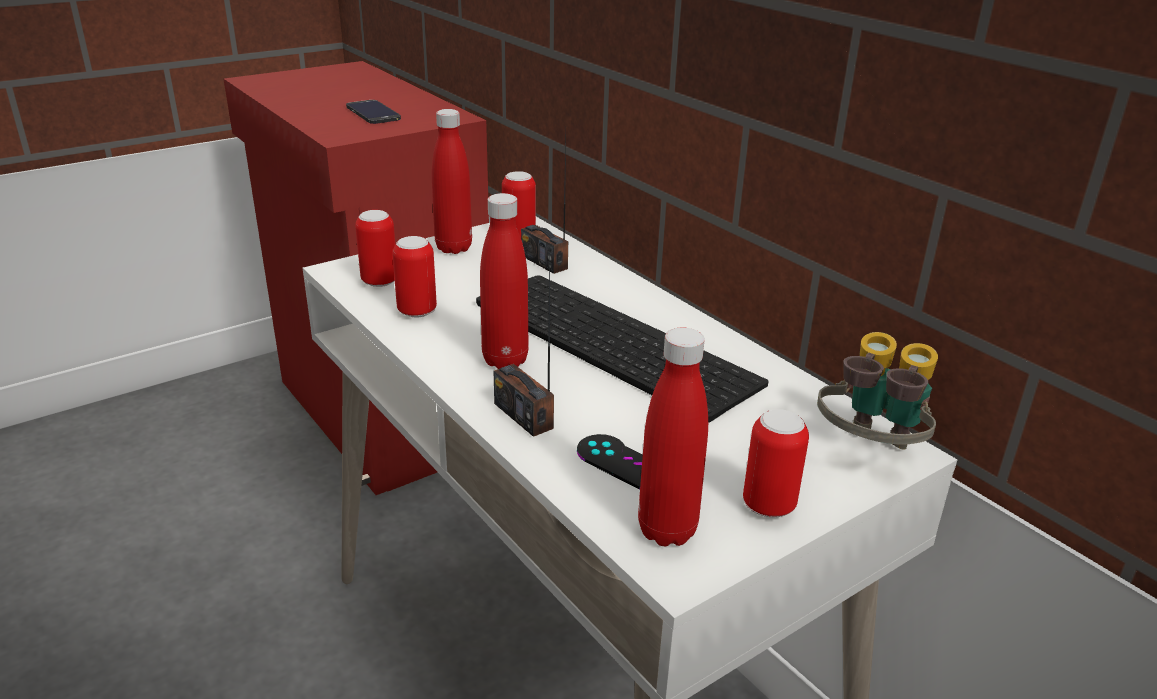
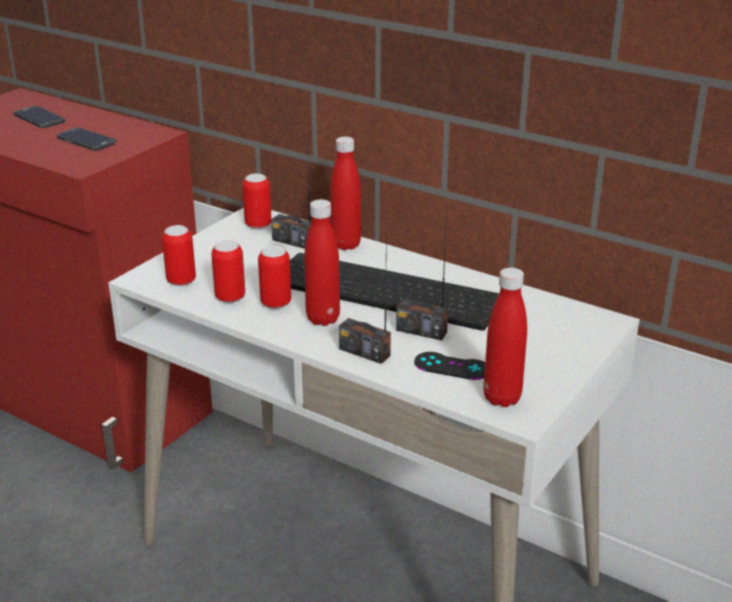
camera: 20 degrees left, 0 degrees up
(350, 87) = (39, 118): none -> phone
(453, 248) = (215, 243): red bottle -> red bottle (345, 244)
(620, 404) = (421, 331): none -> radio
(768, 505) = (550, 370): can -> can (276, 303)
(869, 453) = (589, 326): binoculars -> none

